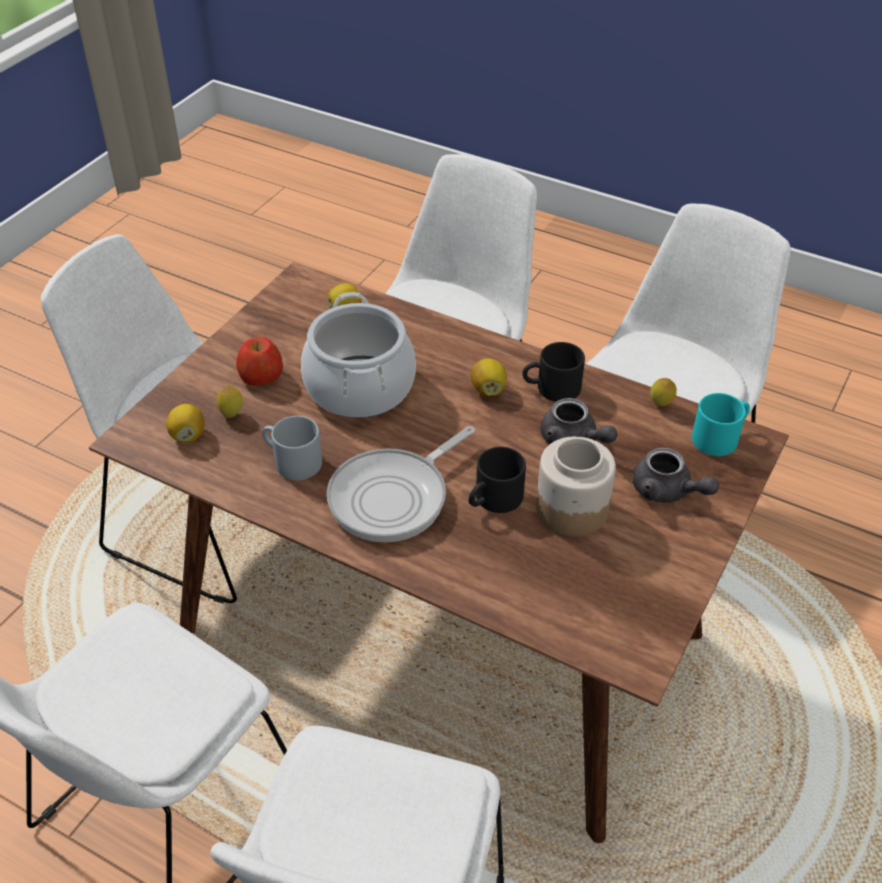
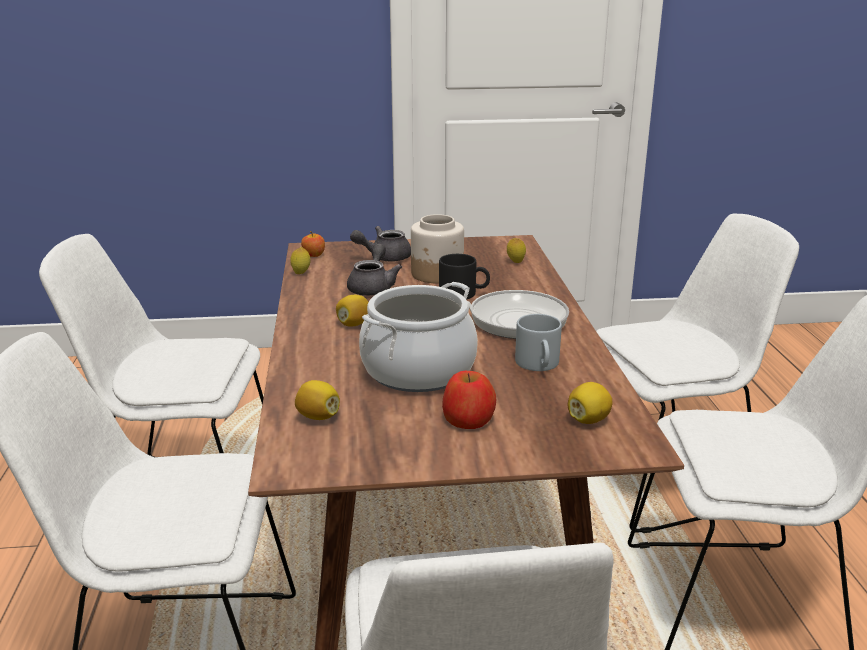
camera: 125 degrees left, 20 degrees down
(232, 414) = (533, 411): lemon -> lemon (515, 262)
(551, 389) = (325, 305): black mug -> none
(667, 491) = (384, 257): grey teapot -> grey teapot turned 120 degrees counterclockwise
(720, 436) = (313, 255): turquoise mug -> apple

